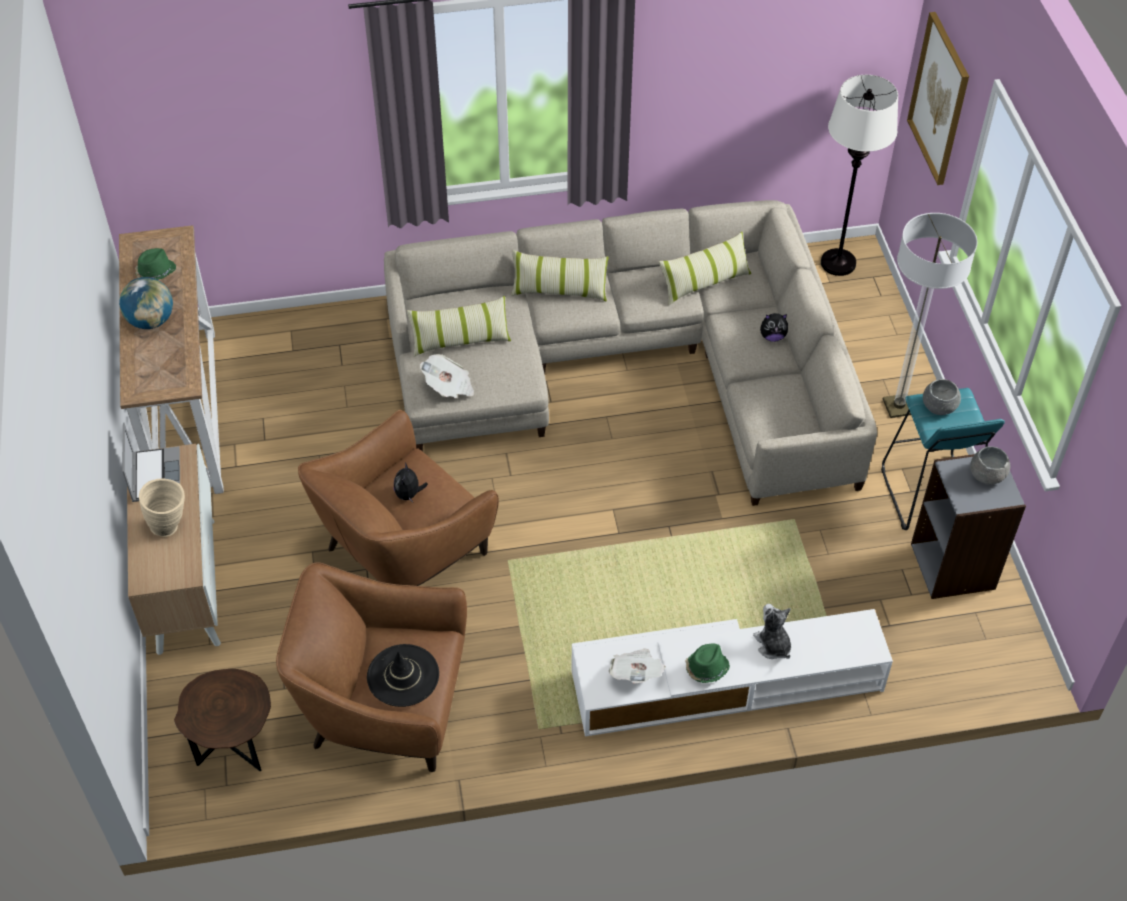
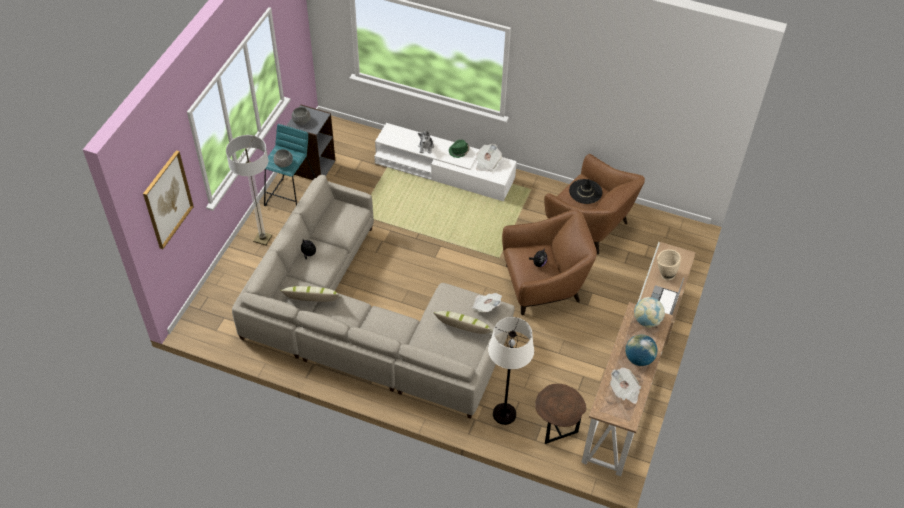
camera: 150 degrees left, 0 degrees up
(155, 272) = (624, 390): green hat -> newspaper
(160, 378) = (646, 321): none -> globe
(237, 752) = (660, 236): brown side table -> brown side table (556, 429)
(559, 291) = (390, 334): pillow -> none
(838, 263) = (207, 326): white floor lamp -> white floor lamp (504, 414)

